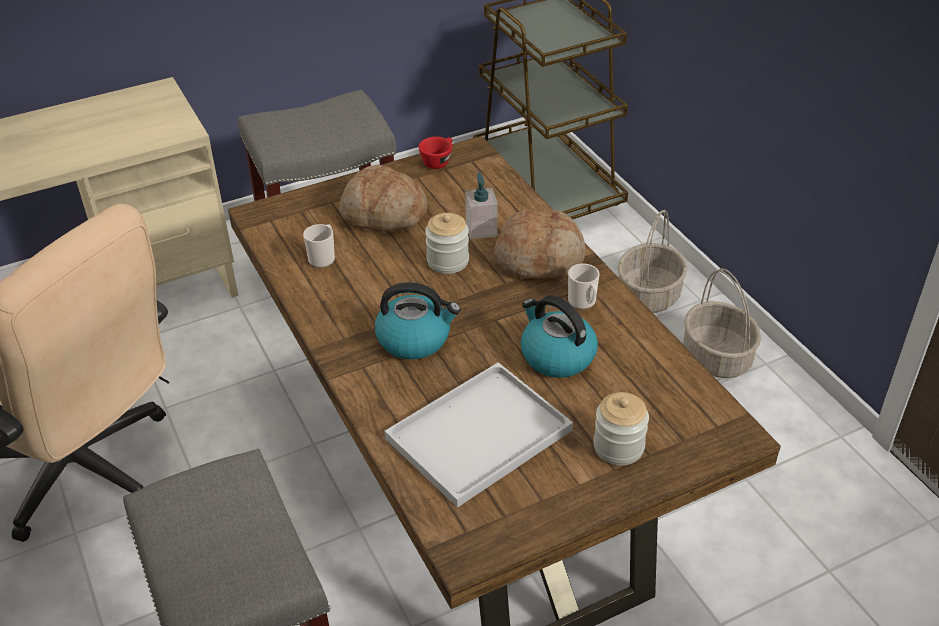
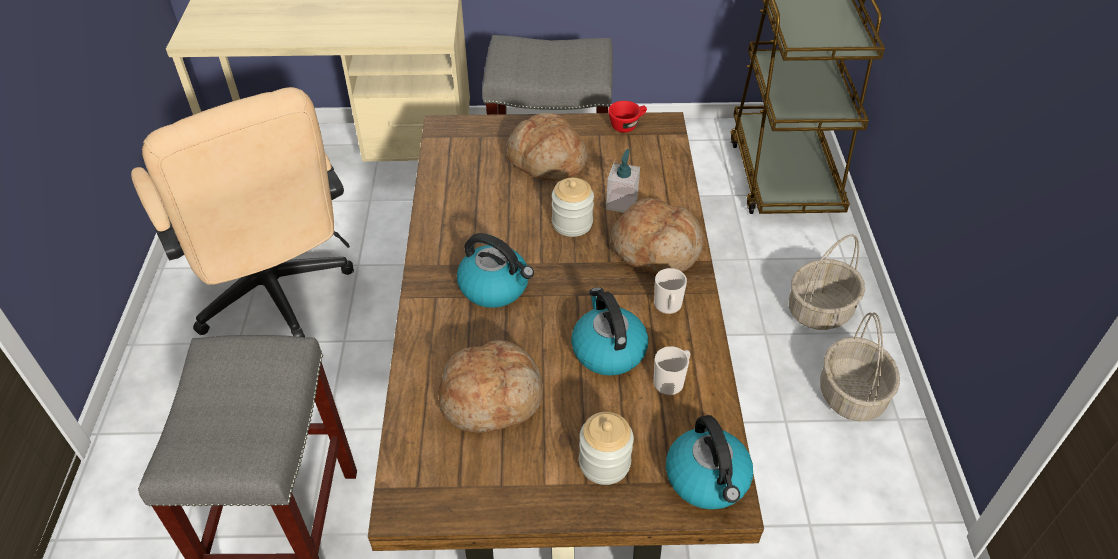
camera: 25 degrees right, 5 degrees up
(323, 258) = (470, 184): mug -> mug (671, 381)
(480, 431) = (492, 397): white tray -> bread
(712, 426) = (708, 479): none -> kettle

